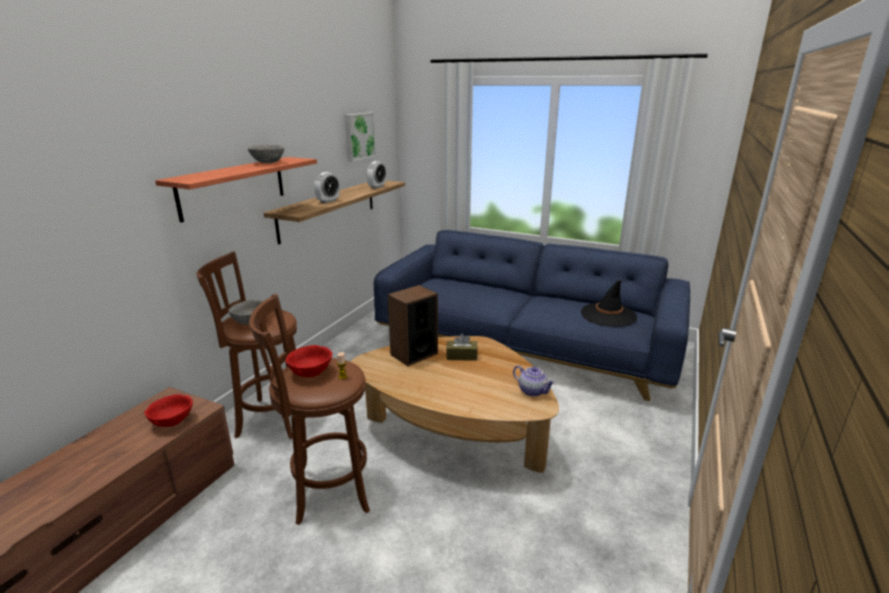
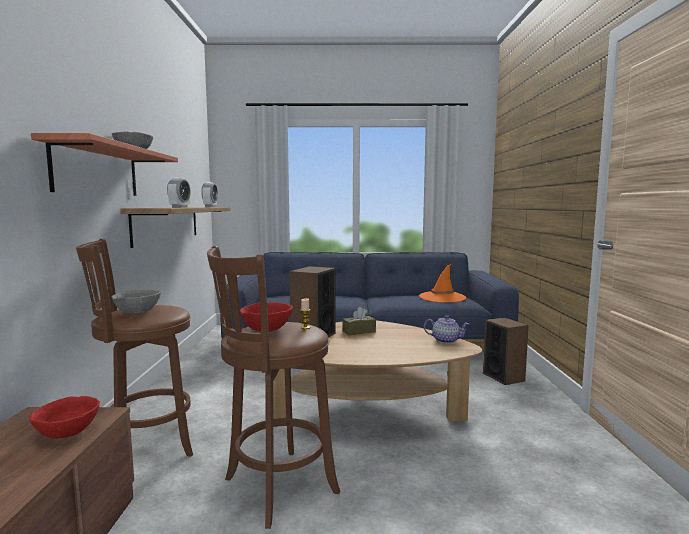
camera: 25 degrees left, 15 degrees down
(358, 136) = (186, 161): picture -> none
(608, 315) = (442, 297): black hat -> orange hat
(638, 427) = (503, 377): none -> speaker

